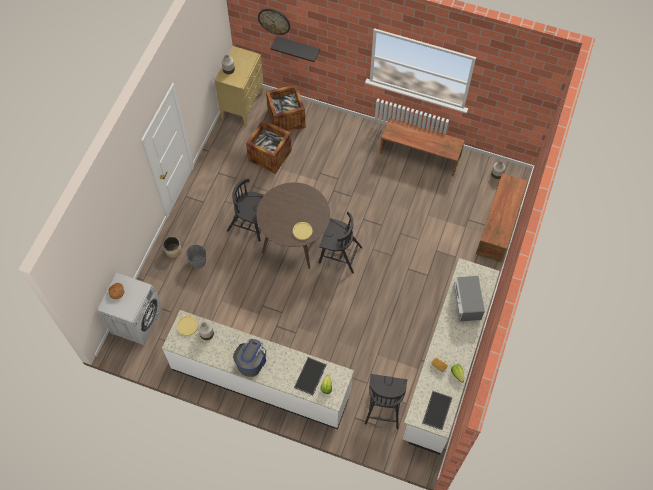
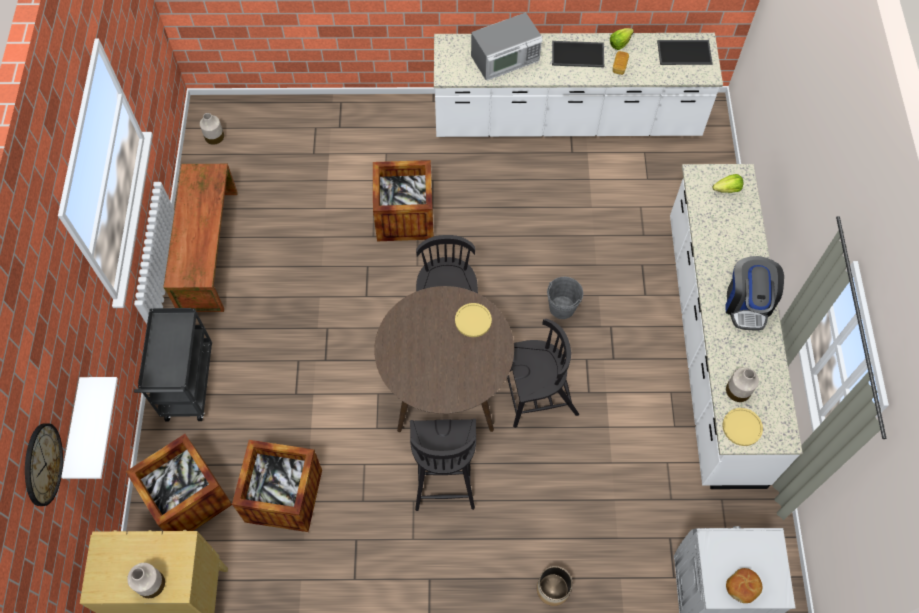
camera: 110 degrees left, 0 degrees up
(198, 262) = (556, 533): grey bucket -> grey bucket (562, 307)
(251, 362) = (747, 304): coffee machine -> coffee machine turned 90 degrees counterclockwise
(298, 47) = (76, 432): black shelf -> white shelf
(310, 376) = (724, 215): tray -> tray (578, 54)
(342, 130) = (189, 387): none -> grey cart
(384, 406) = (663, 176): black chair -> black chair (537, 396)
(407, 253) = (405, 216): none -> crate
(499, 225) = (309, 112): brown bench -> none

